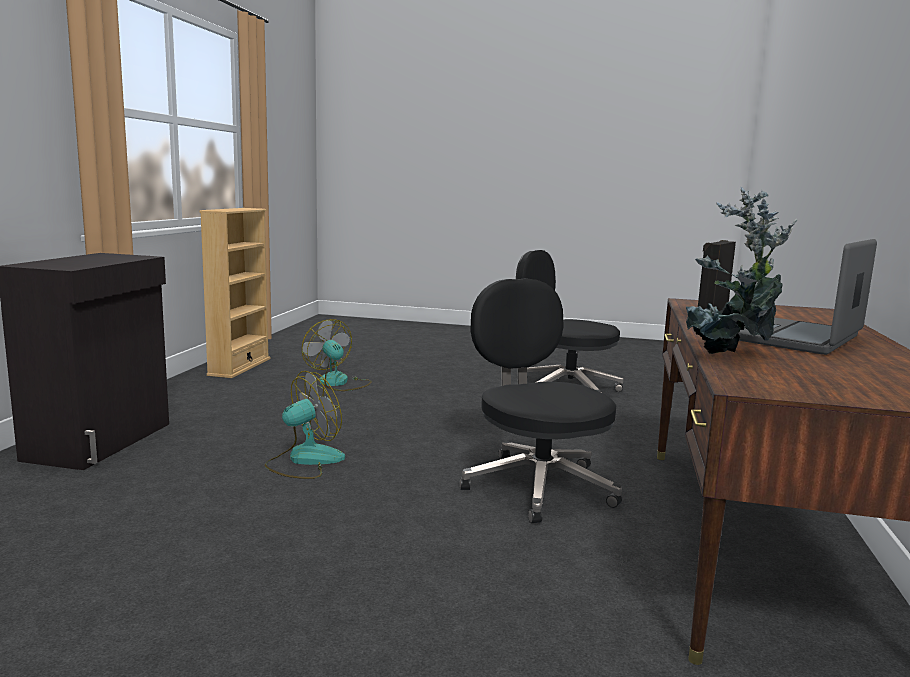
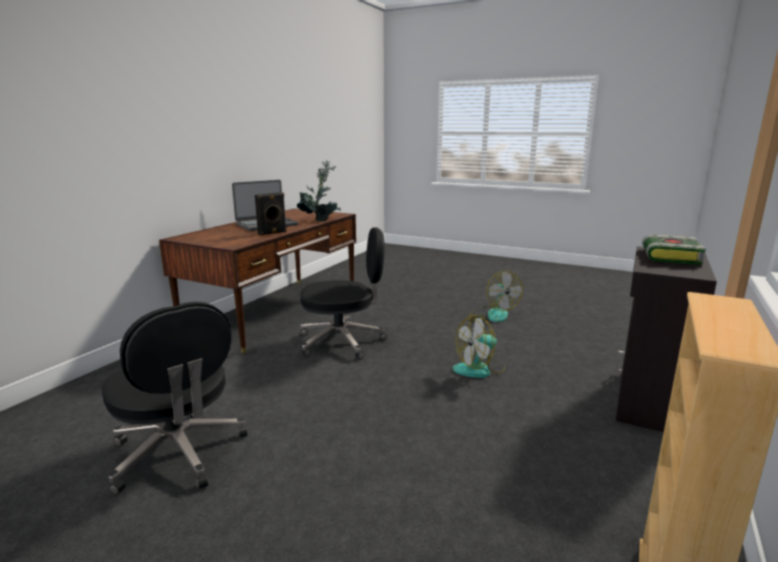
camera: 165 degrees left, 5 degrees up
(75, 262) = (669, 257): none -> book
(338, 383) = (466, 504): fan -> fan (493, 314)
(537, 485) = (343, 341): black office chair -> black office chair turned 90 degrees counterclockwise

